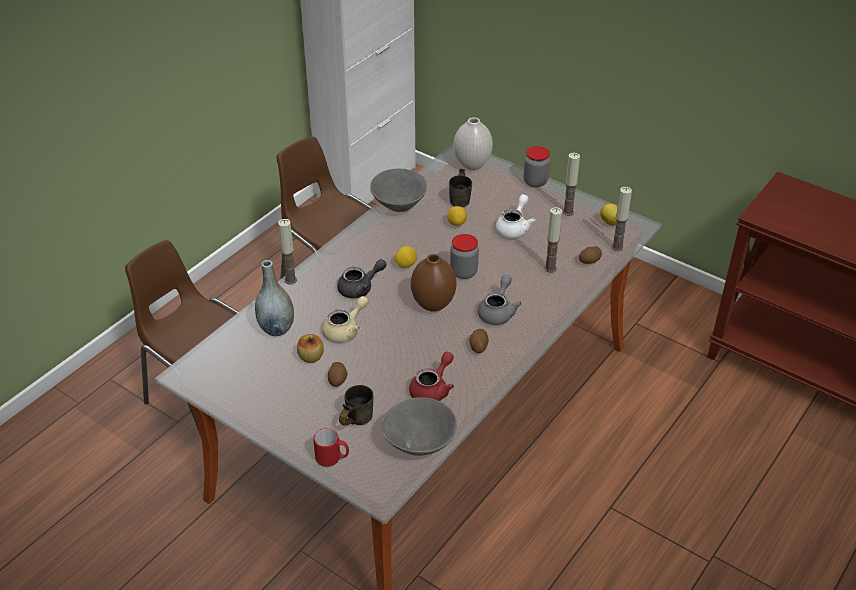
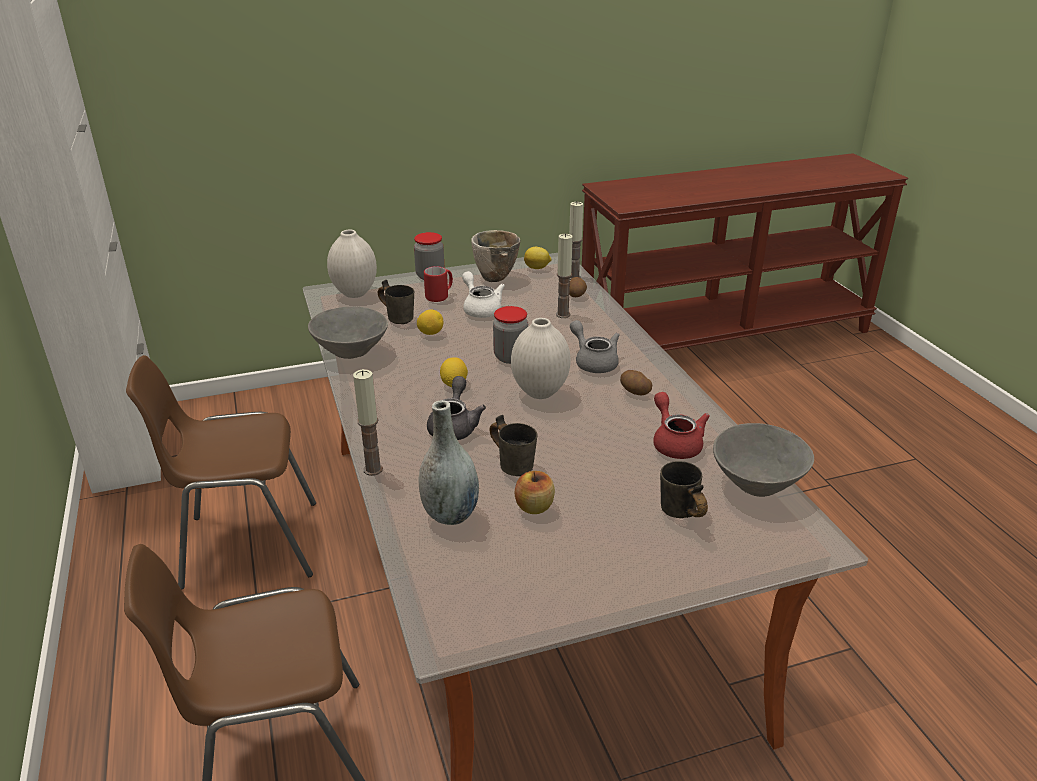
camera: 55 degrees left, 10 degrees down
(332, 458) = (734, 559): red mug -> red mug (440, 296)
(338, 380) = (596, 501): potato -> none
(345, 330) = (514, 463): beige teapot -> grey mug
(433, 305) = (541, 392): brown vase -> white vase
(568, 212) = (496, 278): candle -> bowl

